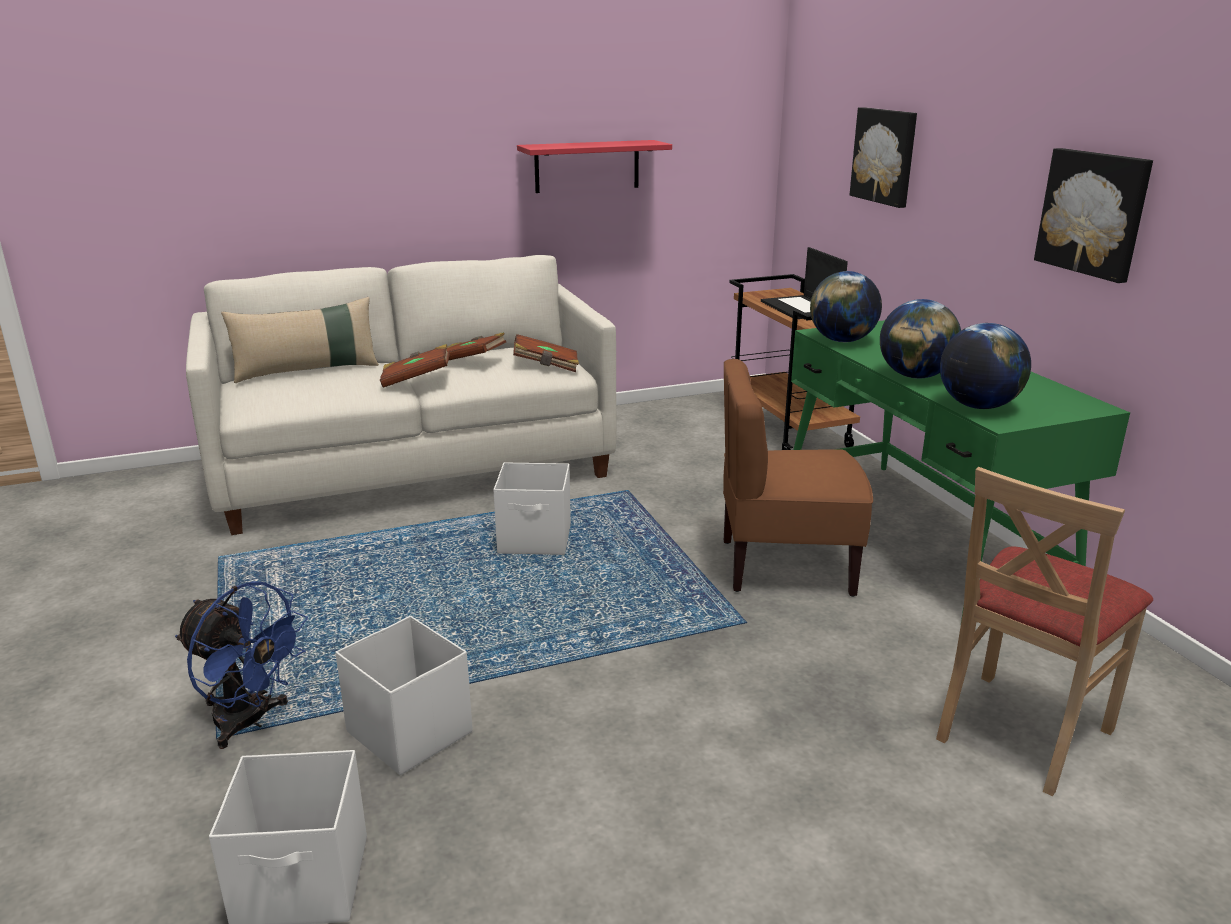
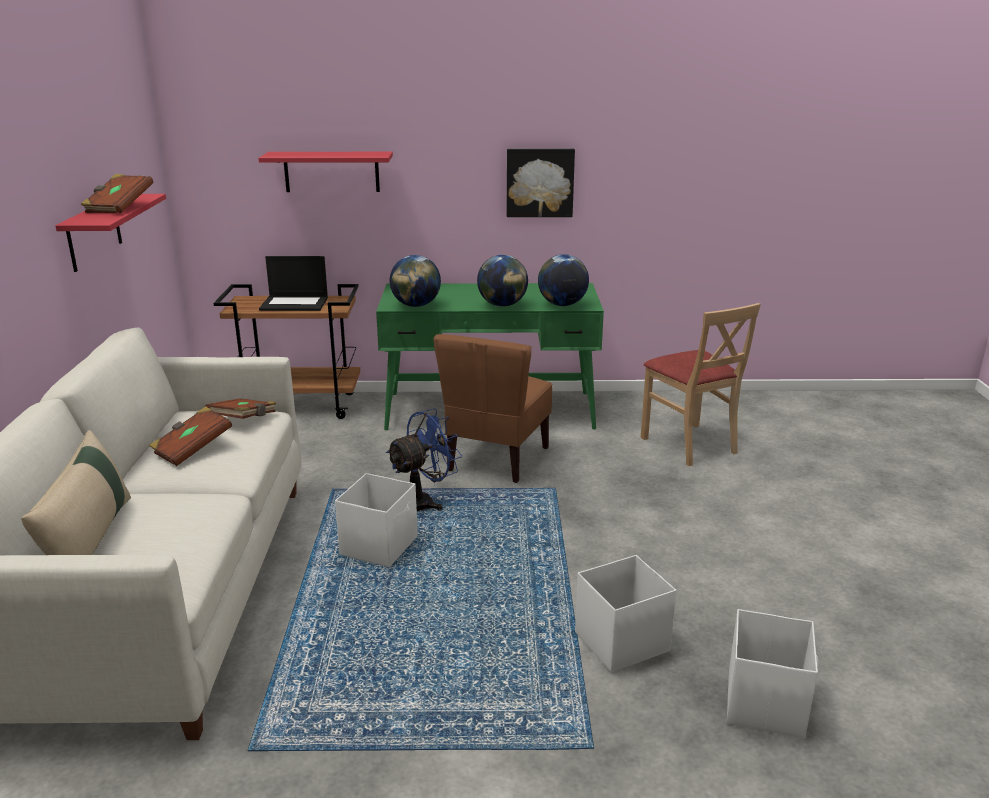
camera: 70 degrees left, 0 degrees up
(250, 722) = (577, 727): blue fan -> blue fan (423, 502)
(416, 380) = (208, 481): brown book -> brown book (119, 207)
(885, 156) = (331, 171): picture -> red shelf

